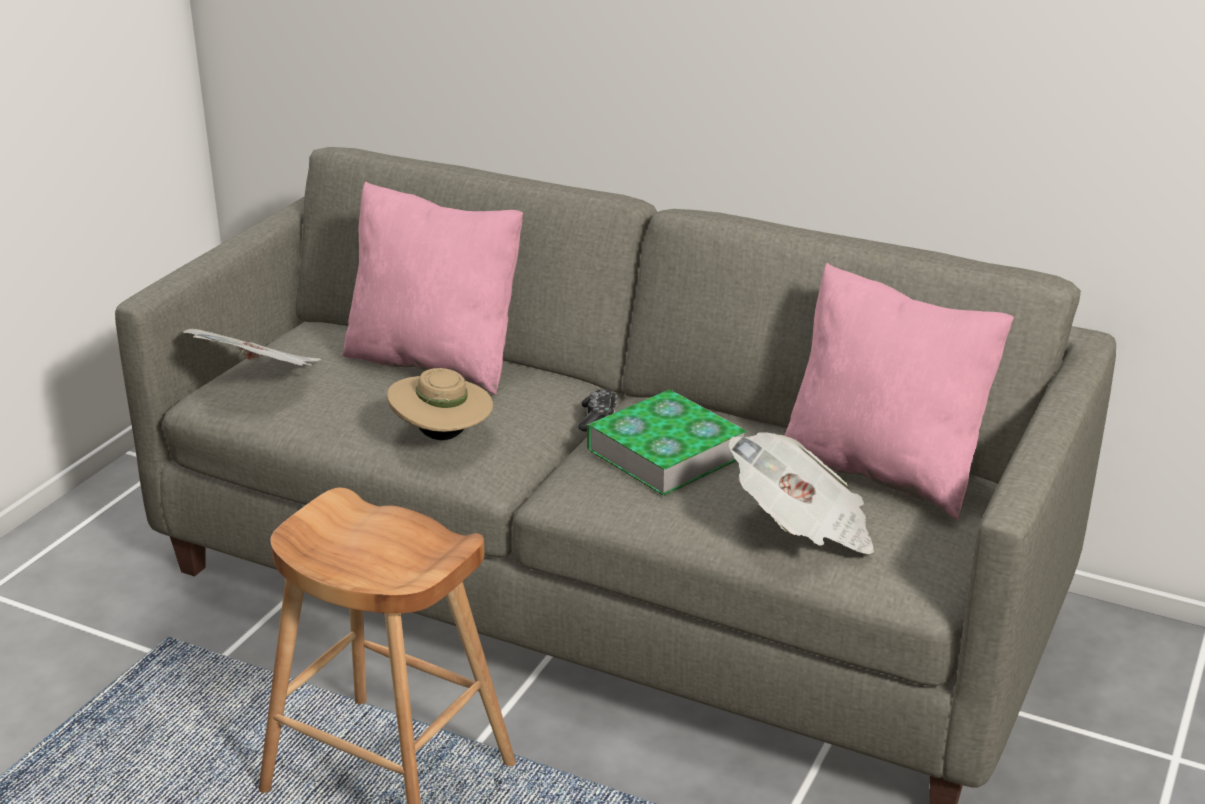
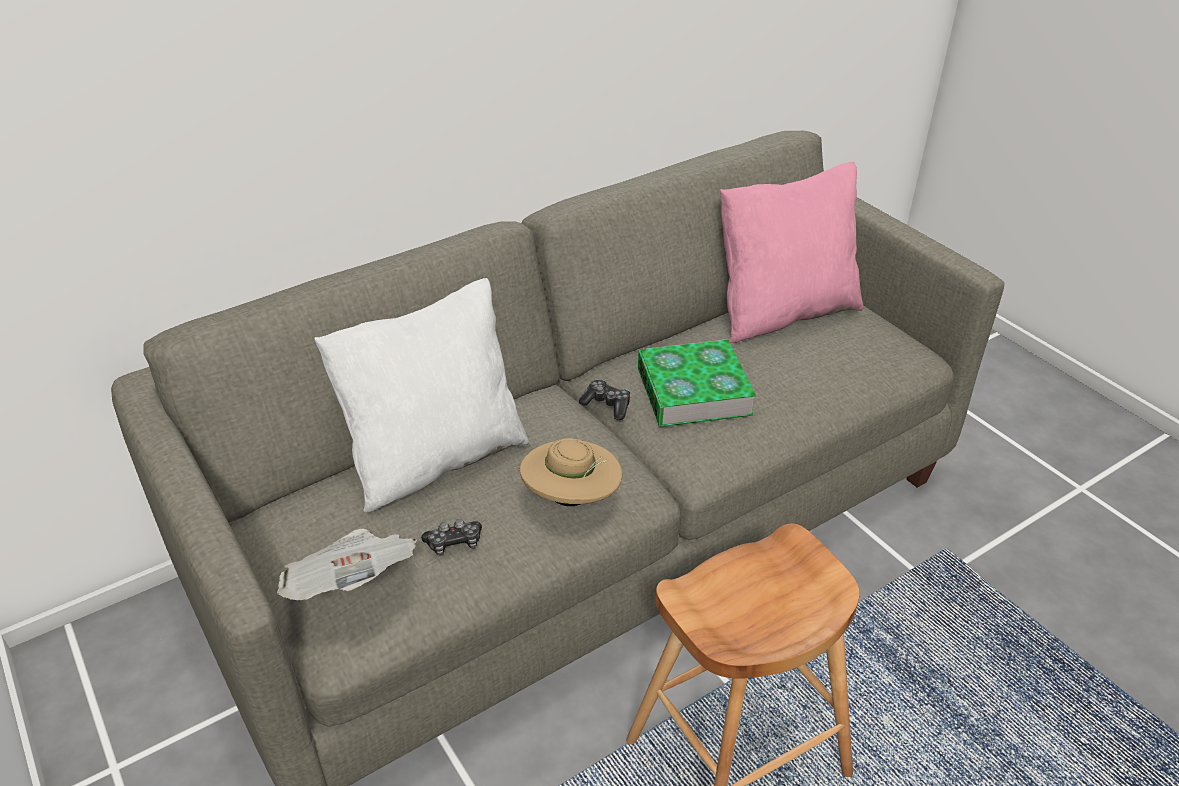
camera: 60 degrees left, 10 degrees up
(339, 402) = (454, 543): none -> game controller
(435, 362) = (435, 458): pink pillow -> white pillow
(802, 528) = (835, 372): newspaper -> none

